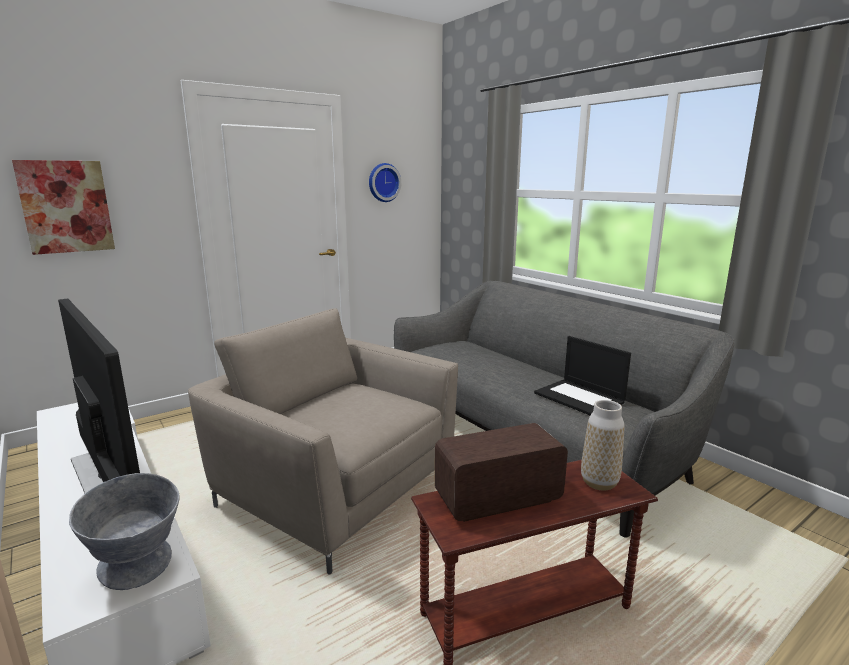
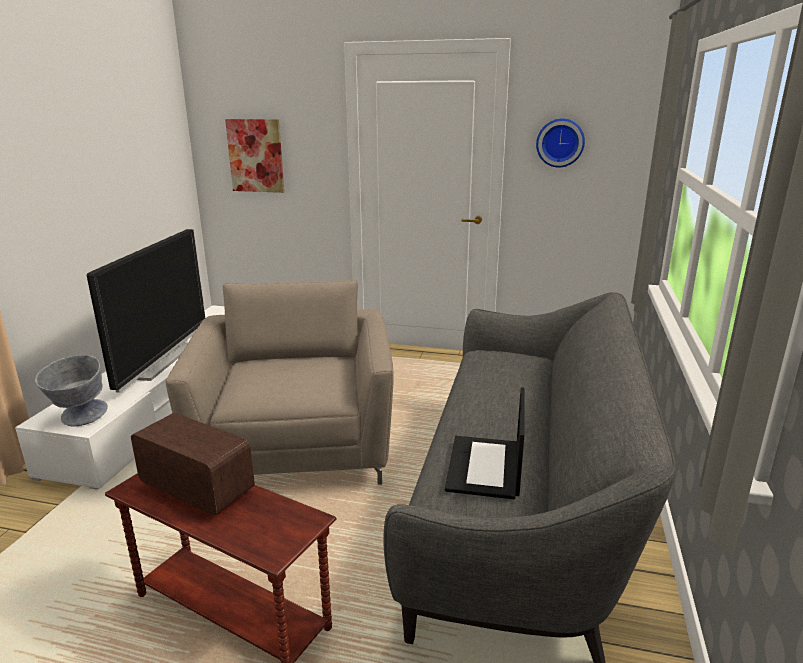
camera: 50 degrees right, 5 degrees up
(599, 483) = (272, 530): vase -> none

